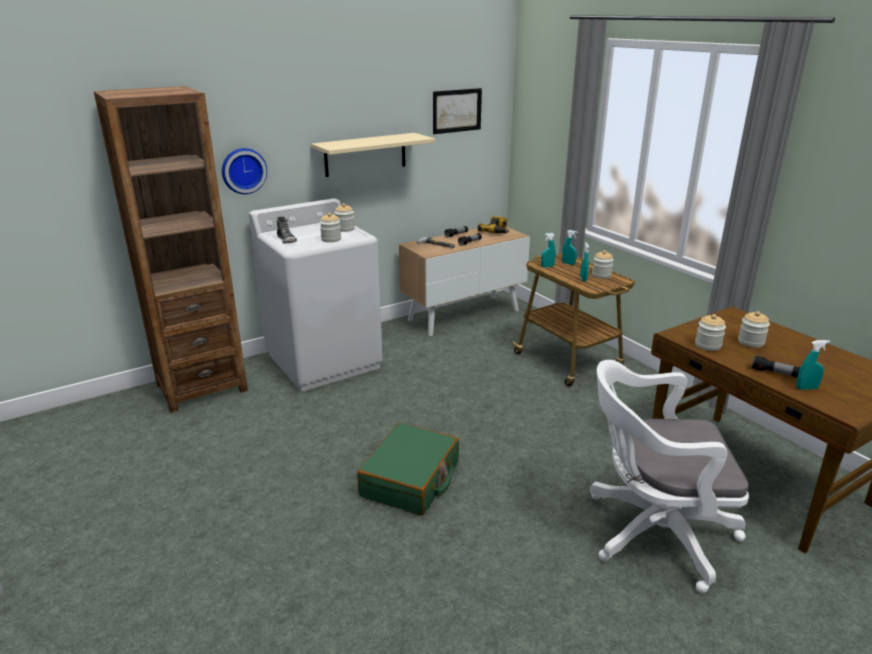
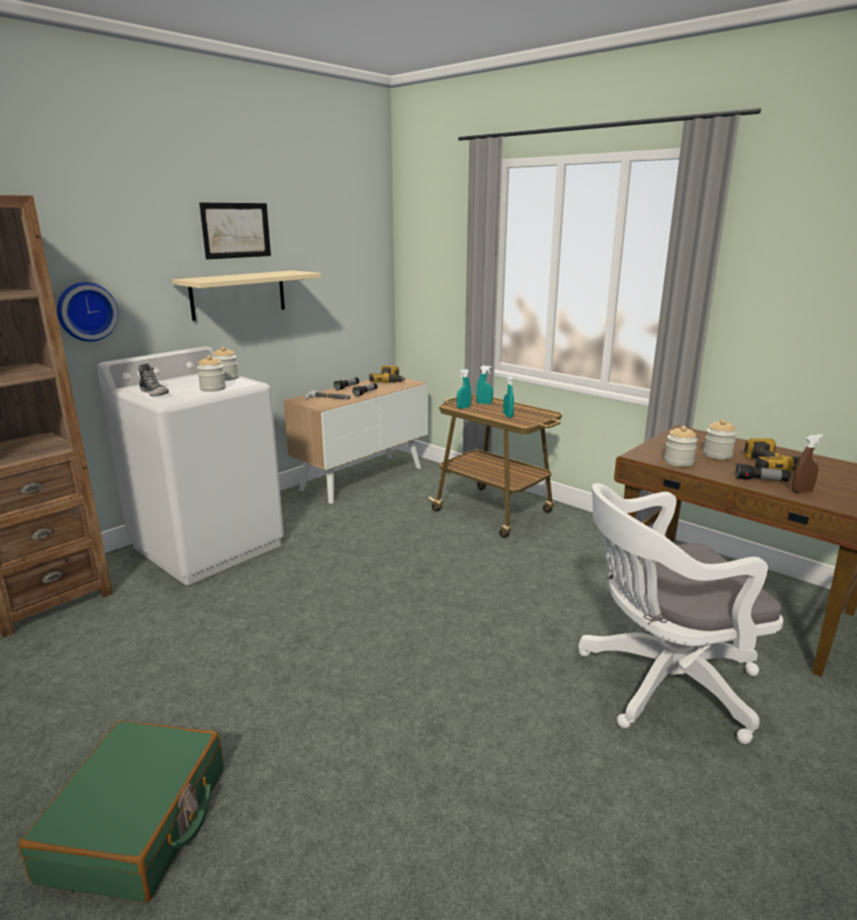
camera: 15 degrees left, 5 degrees down
(411, 480) = (360, 671): green suitcase -> green suitcase (138, 824)
(457, 110) = (337, 247): picture -> picture (236, 230)
(601, 275) = (524, 411): jar -> none
(799, 359) = (774, 465): none -> power drill
(806, 388) = (802, 491): turquoise spray bottle -> brown spray bottle

